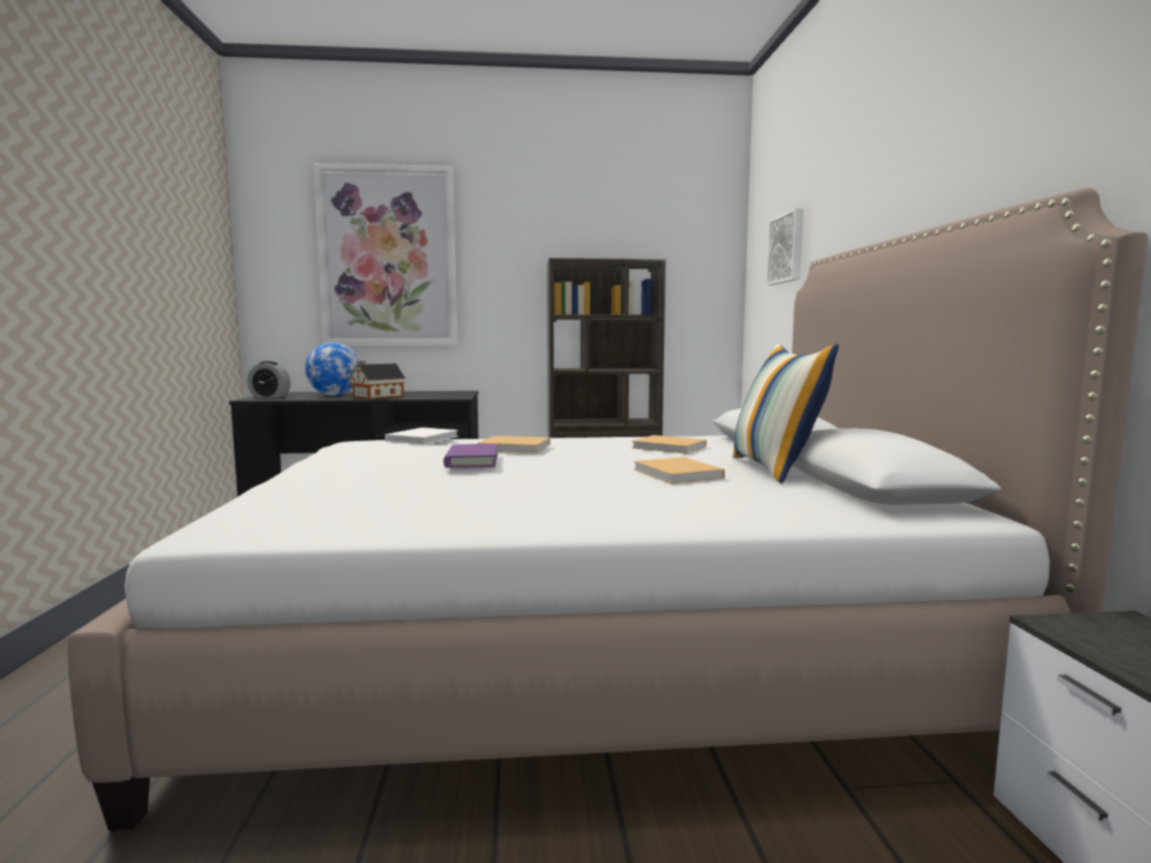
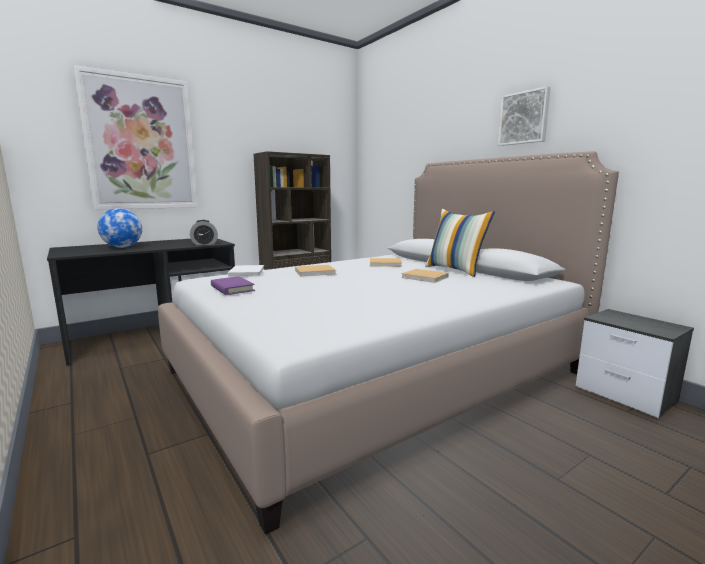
camera: 30 degrees left, 5 degrees up
(270, 397) = (71, 252): alarm clock -> alarm clock (204, 244)
(376, 397) = (161, 246): toy house -> none
(472, 460) = (316, 283): purple book -> purple book (232, 288)
(787, 248) = (396, 153): picture -> picture (524, 118)

